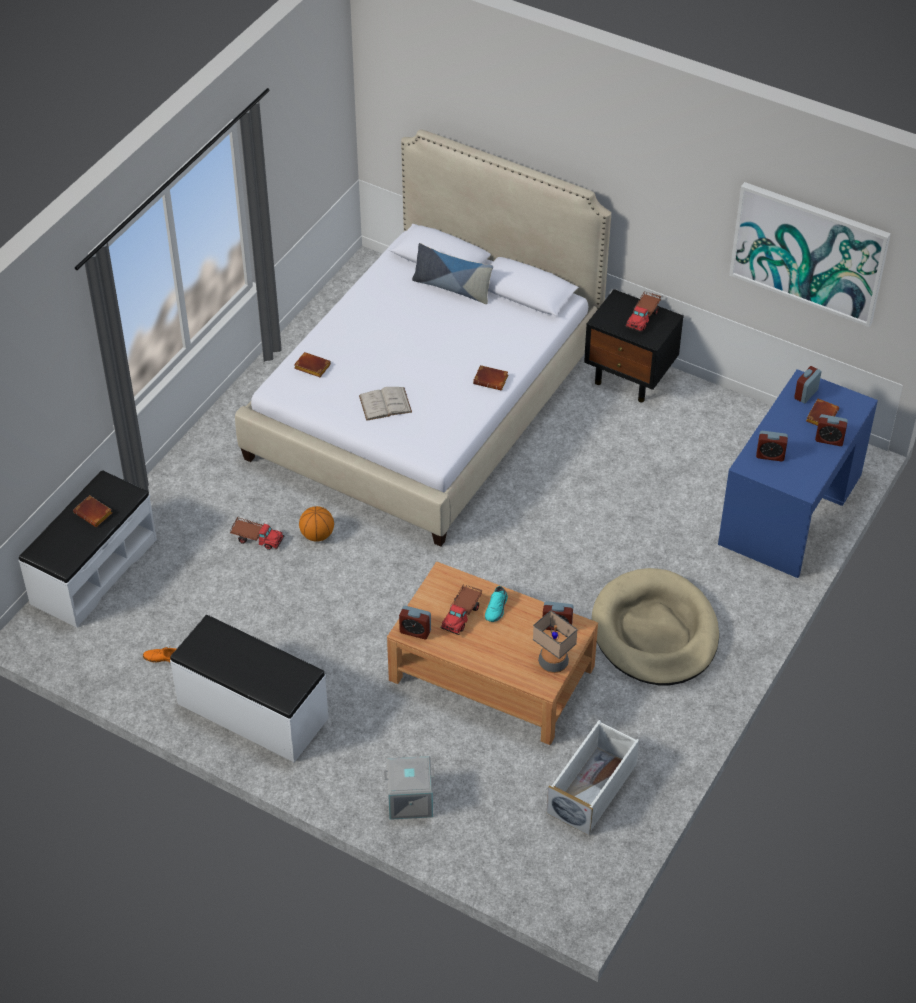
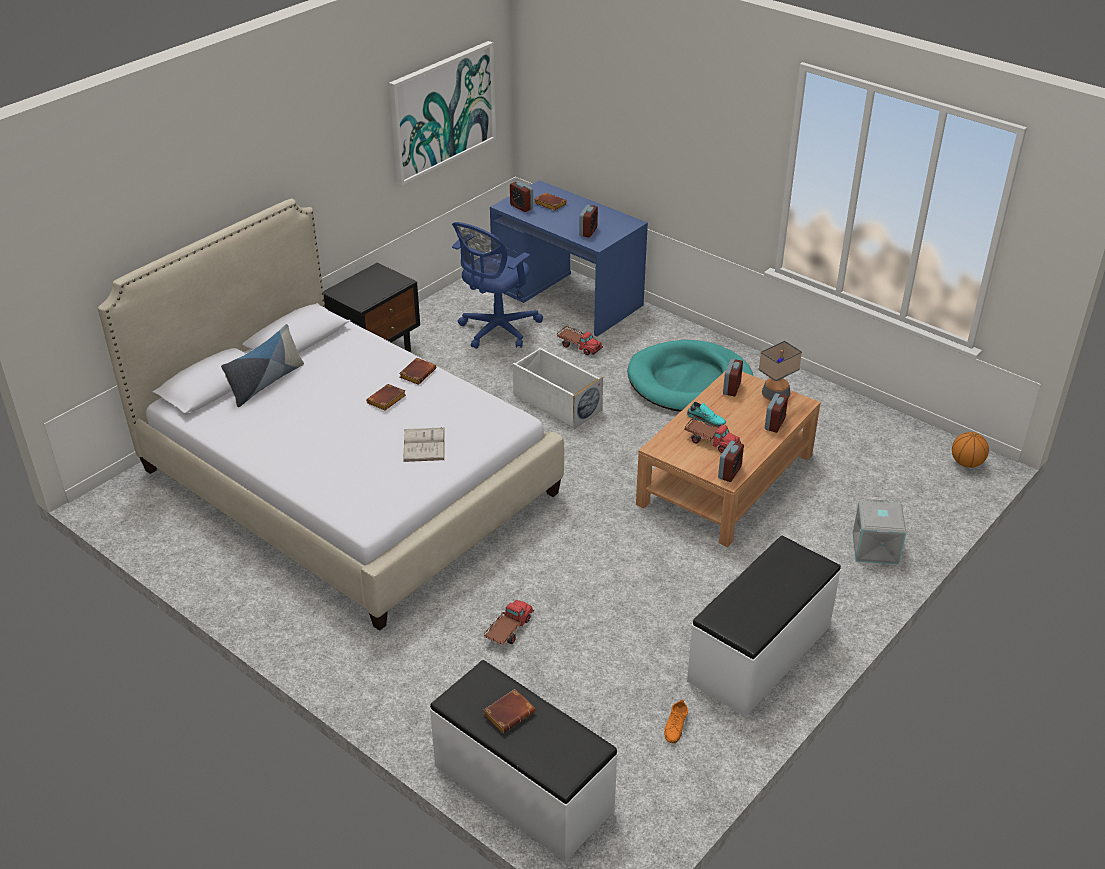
camera: 80 degrees left, 10 degrees down
(311, 367) = (345, 491): brown book -> brown book (386, 401)
(317, 535) = (517, 580): basketball -> basketball (966, 463)
(592, 788) = (860, 438): white storage box -> white storage box (556, 402)
(643, 317) = (368, 282): toy truck -> toy truck (579, 346)
(655, 632) = (689, 382): beige dog bed -> turquoise dog bed
(700, 461) = (496, 331): none -> blue office chair
(829, 439) = (578, 205): alarm clock -> alarm clock (774, 424)

